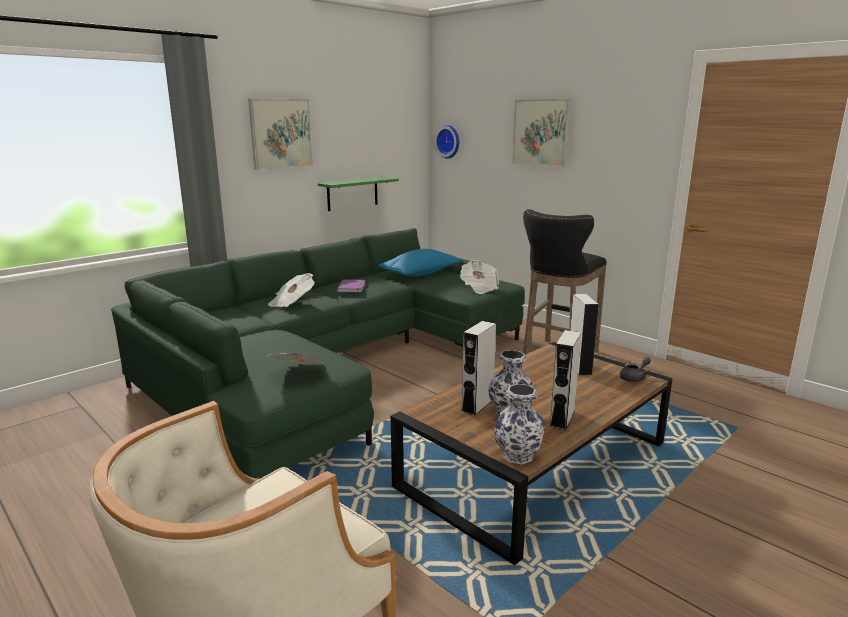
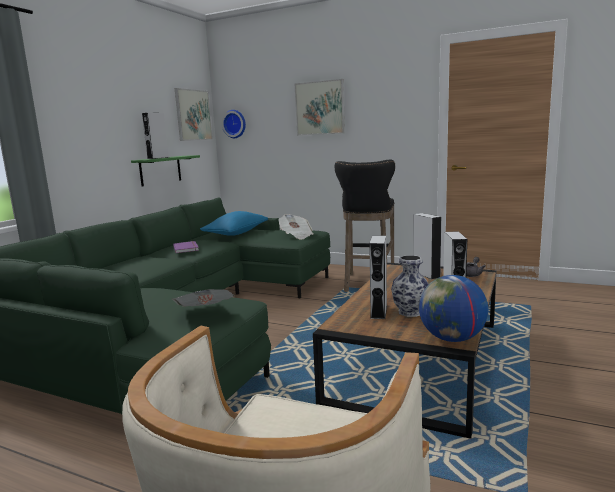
camera: 20 degrees left, 5 degrees down
(281, 133) = (95, 112): picture -> picture (193, 115)
(292, 302) = (138, 266): newspaper -> none
(348, 181) = (158, 158): none -> grey speaker
(518, 456) = (452, 339): vase -> globe

